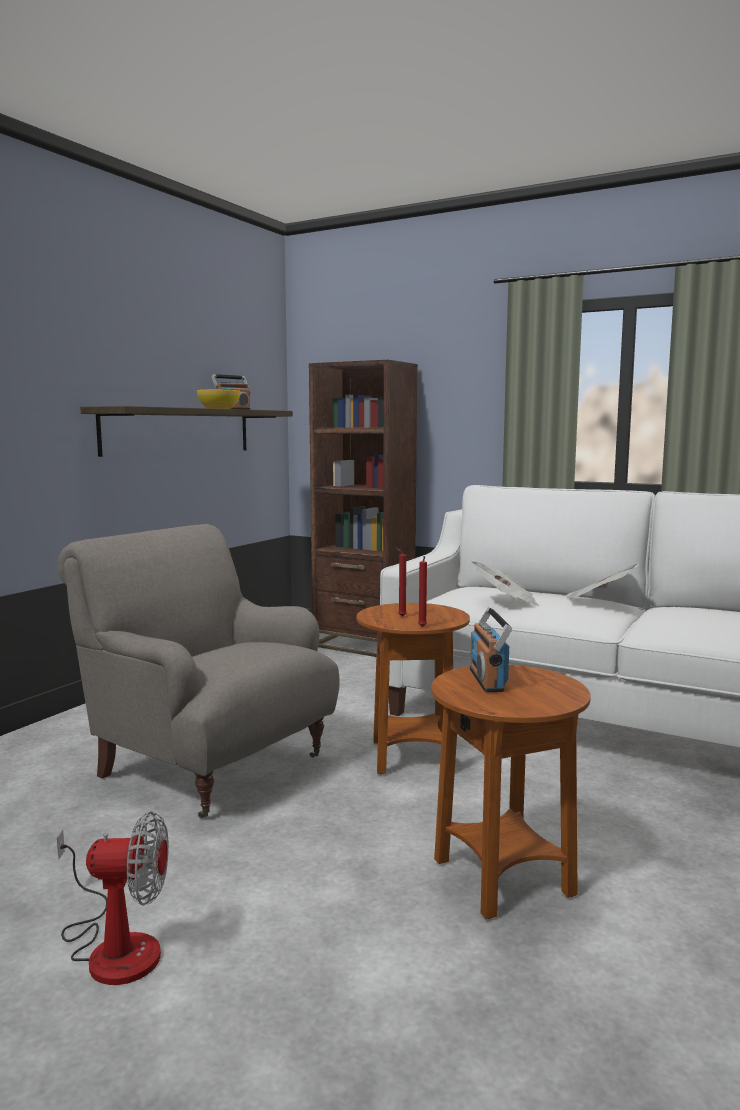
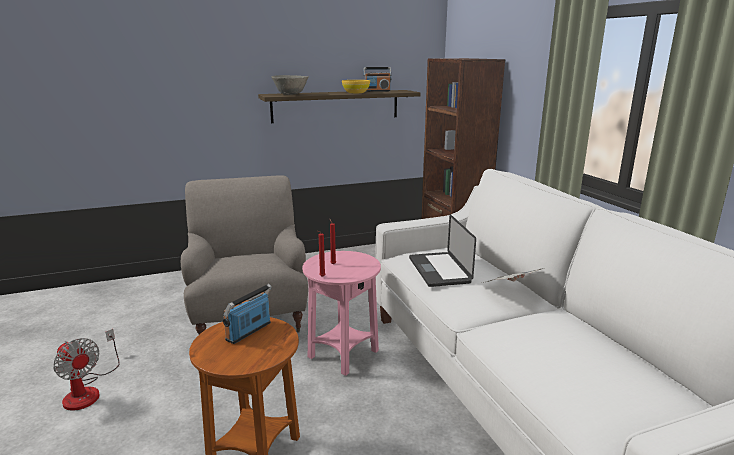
camera: 40 degrees right, 10 degrees up
(144, 406) = (290, 94): none -> grey bowl
(411, 757) = (343, 354): brown side table -> pink side table
(506, 602) = (439, 270): newspaper -> laptop

